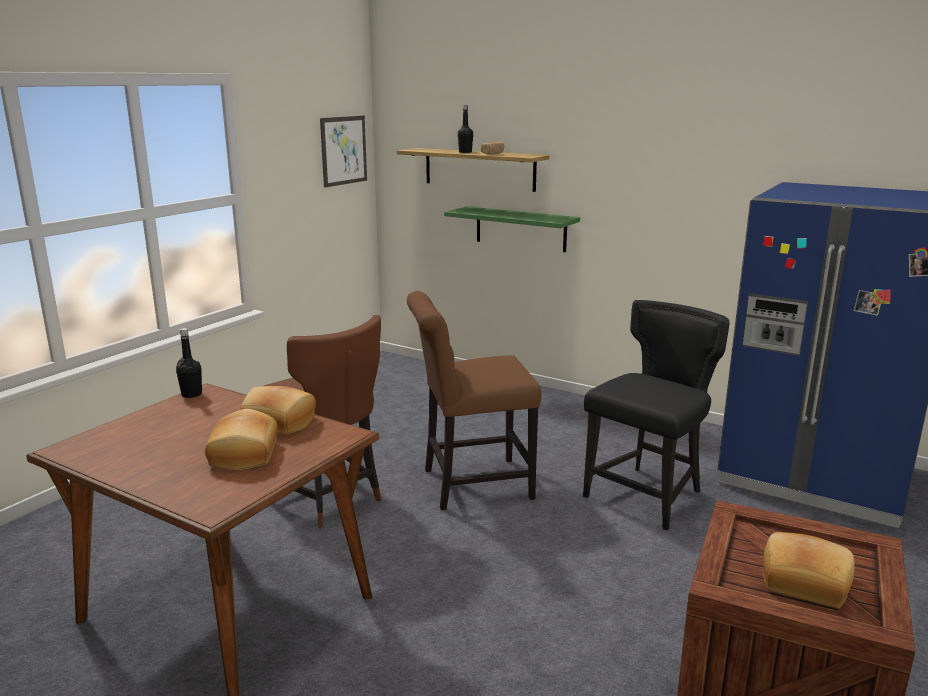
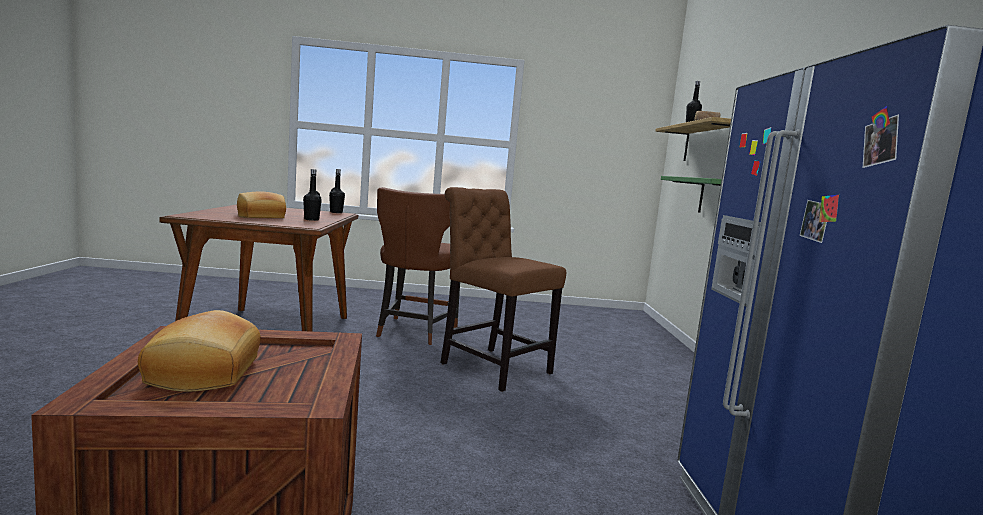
camera: 55 degrees right, 10 degrees down
(278, 423) = (311, 219): bread -> black bottle
(344, 150) = (629, 131): picture -> none
(647, 495) = (587, 441): black chair -> none

